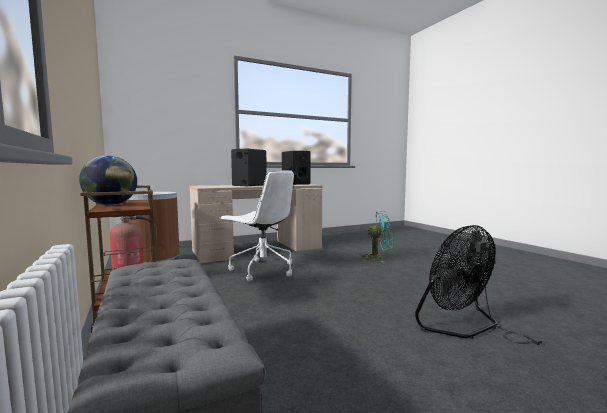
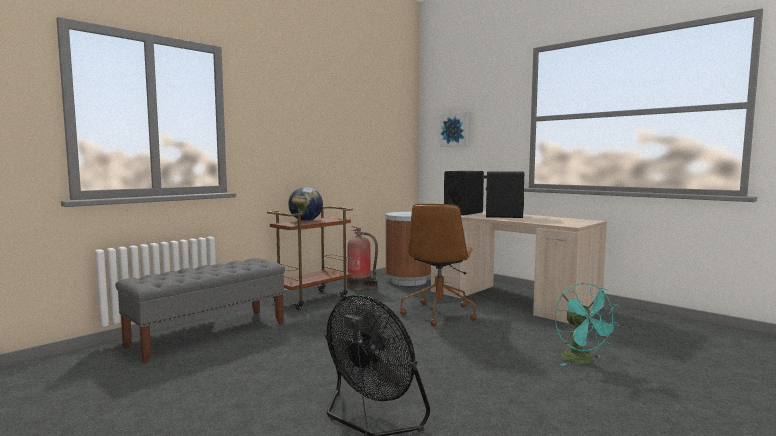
camera: 70 degrees right, 0 degrees up
(156, 110) = (455, 130): none -> picture
(261, 270) = (439, 313): white office chair -> brown office chair
(295, 184) = (578, 221): black speaker -> black speaker (463, 213)

